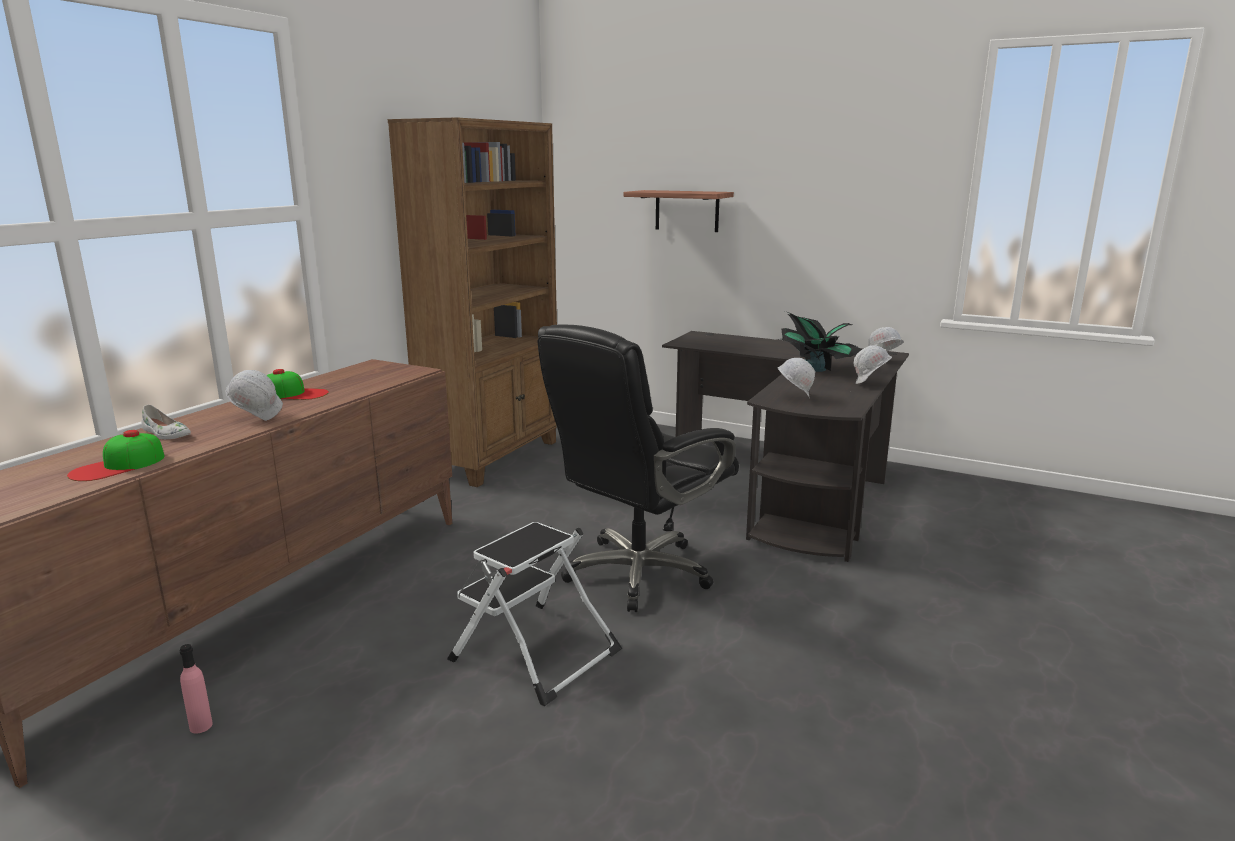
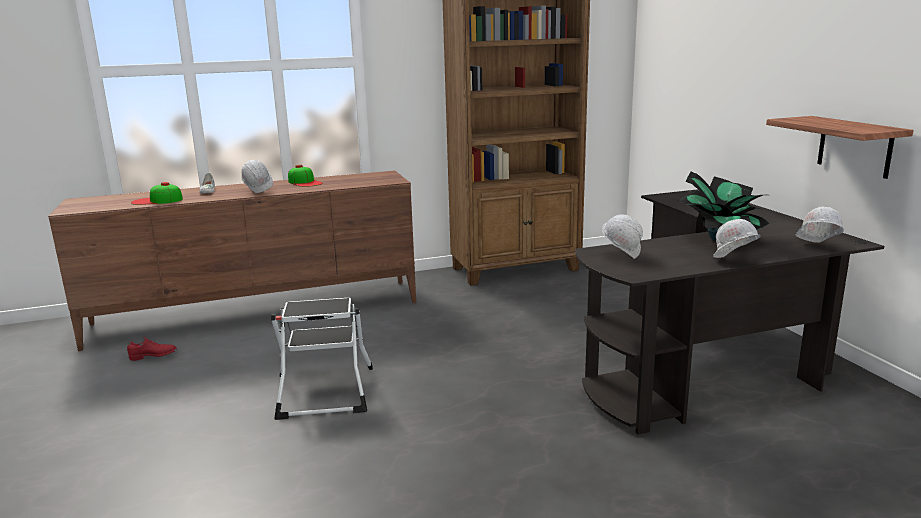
camera: 45 degrees right, 0 degrees up
(201, 726) = (153, 356): pink bottle -> red shoe
(640, 571) = (467, 373): black office chair -> none
(687, 211) = (724, 67): shelf -> shelf (854, 146)

